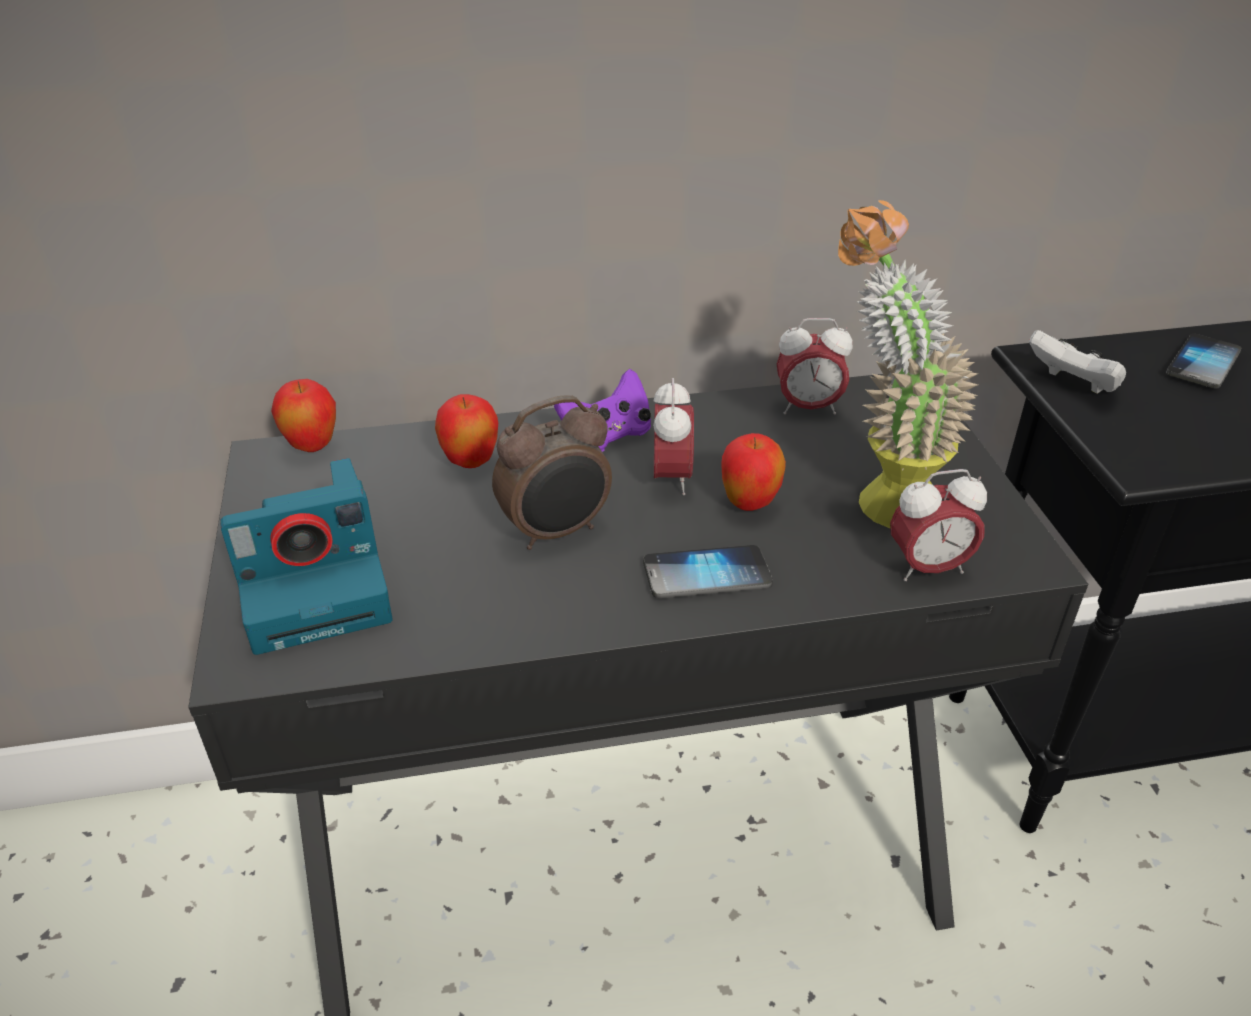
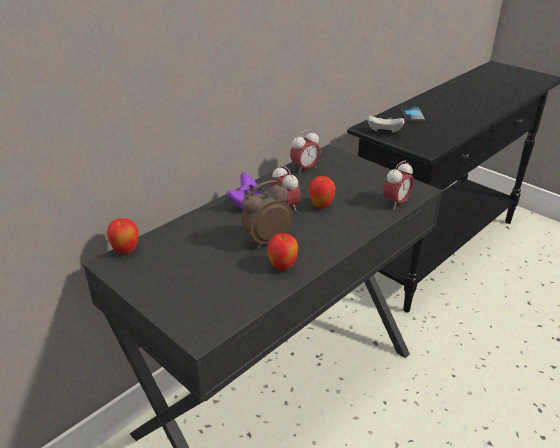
camera: 35 degrees left, 5 degrees down
(319, 587) = (197, 297): camera -> none
(471, 463) = (203, 231): apple -> apple (282, 267)
(557, 532) = (266, 240): alarm clock -> alarm clock turned 150 degrees counterclockwise
(707, 574) = (333, 232): phone -> none
(877, 499) = (359, 189): potted plant -> none

